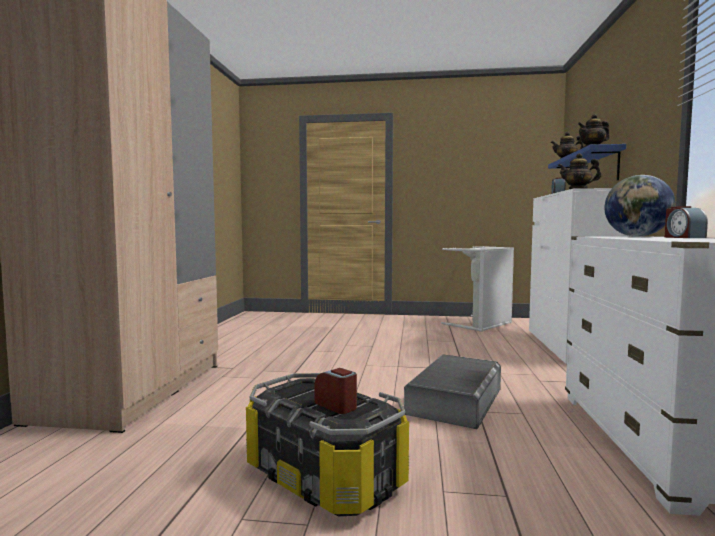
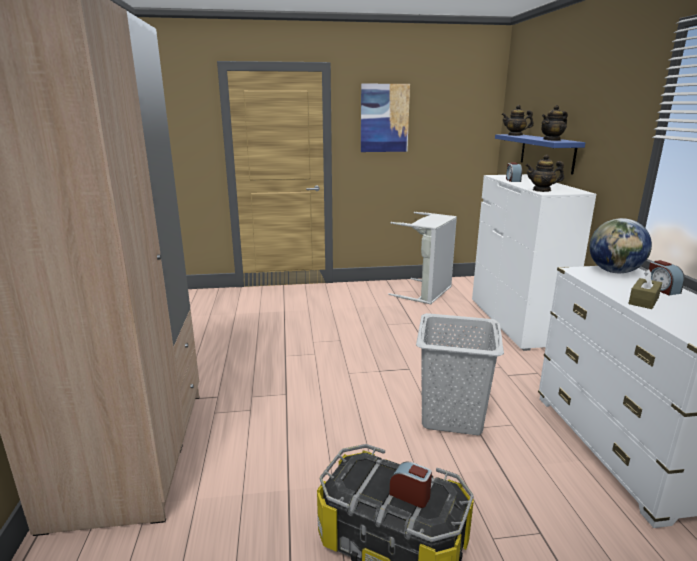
camera: 15 degrees left, 15 degrees up
(442, 159) = (384, 118): none -> picture
(455, 401) = (452, 416): grey storage box -> grey laundry basket
(649, 238) = (643, 301): none -> brown tissue box

